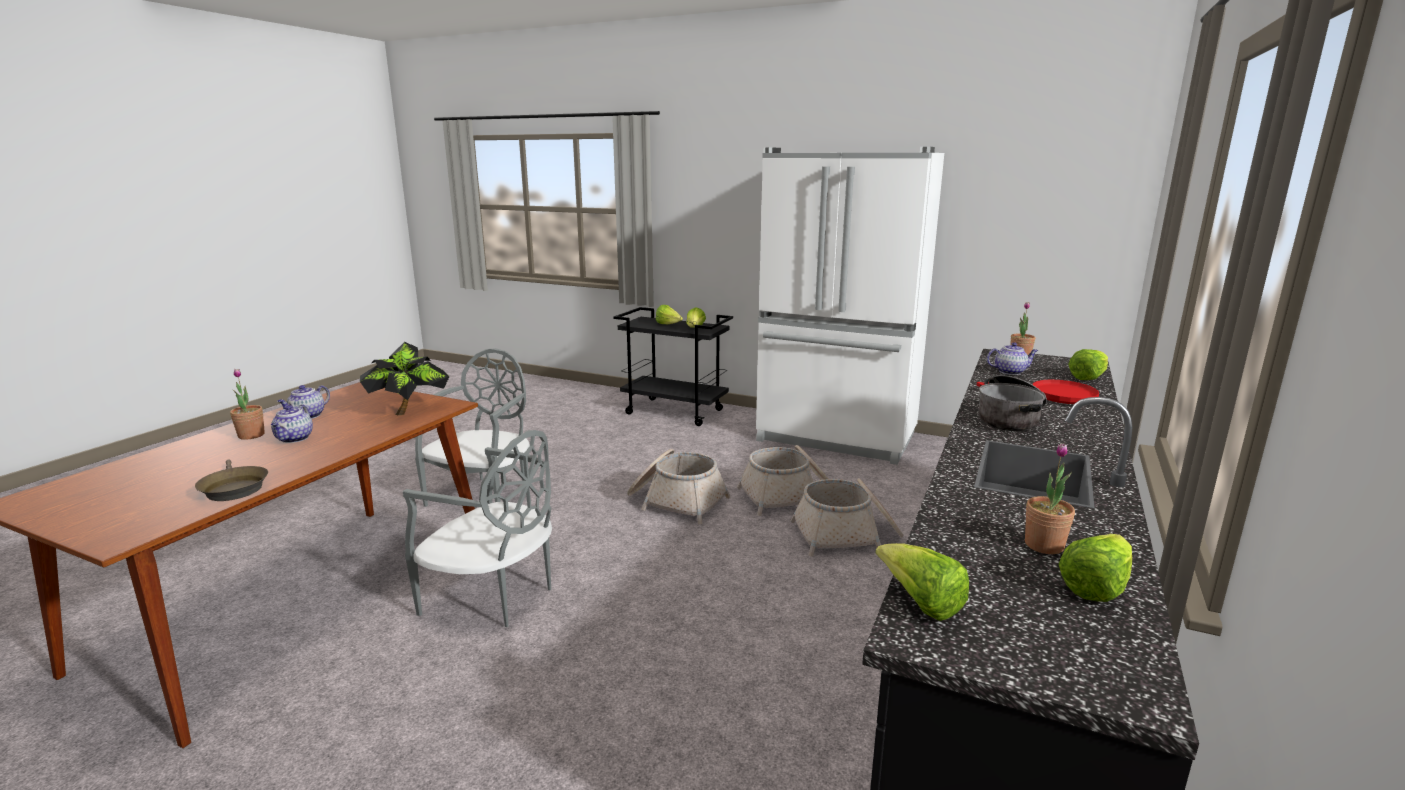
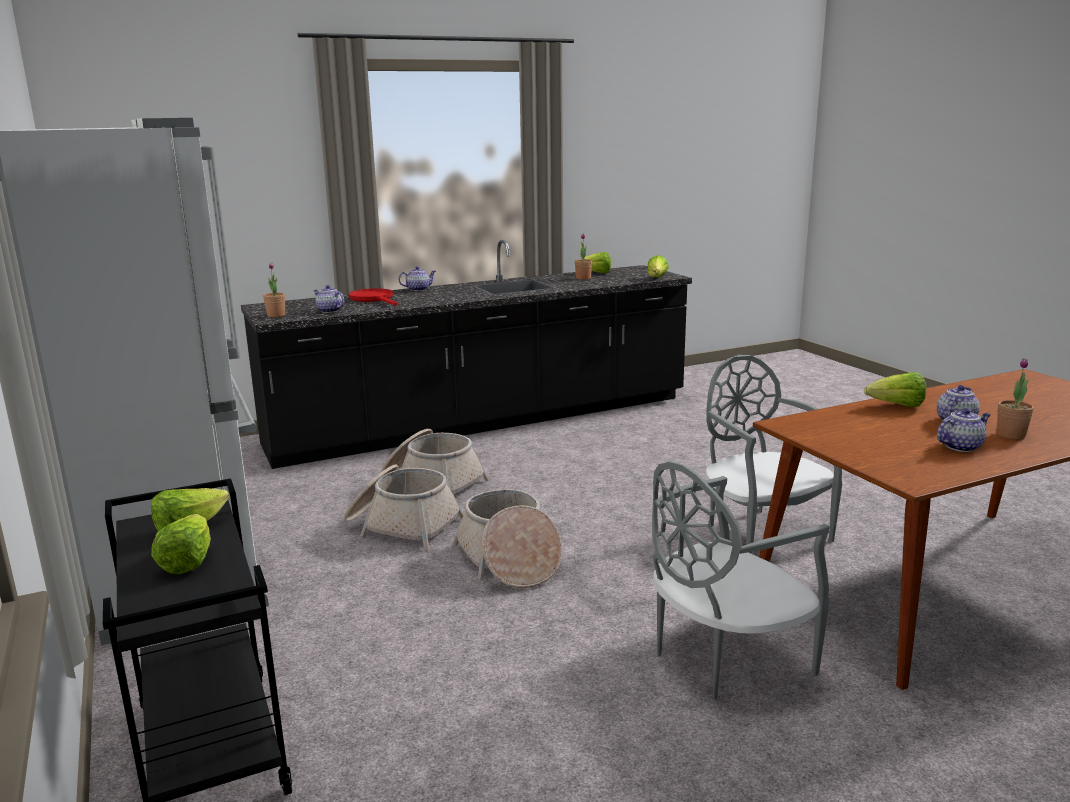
camera: 140 degrees left, 0 degrees up
(233, 488) = (976, 389): brown frying pan -> none
(409, 411) = (834, 426): potted plant -> none
(1010, 418) = (445, 297): cooking pot -> none
(1088, 377) = (308, 301): lettuce -> lettuce (896, 406)
(1101, 426) = (418, 289): none -> teapot

